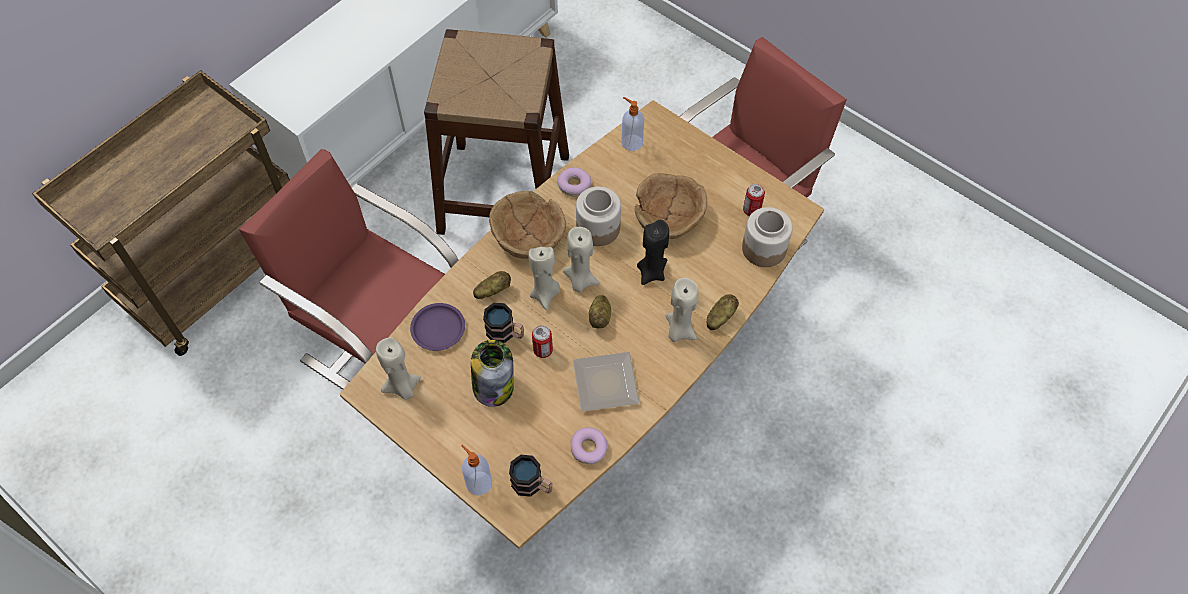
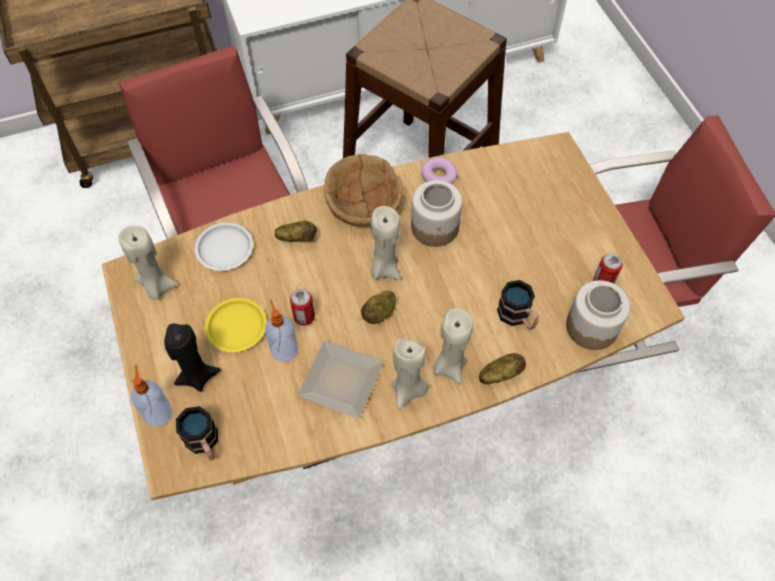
camera: 30 degrees right, 0 degrees up
(437, 329) = (224, 249): purple plate -> white plate
(493, 385) = (236, 327): jar -> yellow plate
(506, 333) = (281, 283): mug -> mug (517, 317)
(545, 294) = (342, 265): beige candle -> beige candle (408, 390)
(588, 448) = (281, 437): donut -> none
(631, 142) = (520, 161): soap dispenser -> soap dispenser (284, 349)
(652, 272) = (459, 294): black candle -> black candle (197, 376)
(669, 216) = (513, 248): brown bowl -> none

